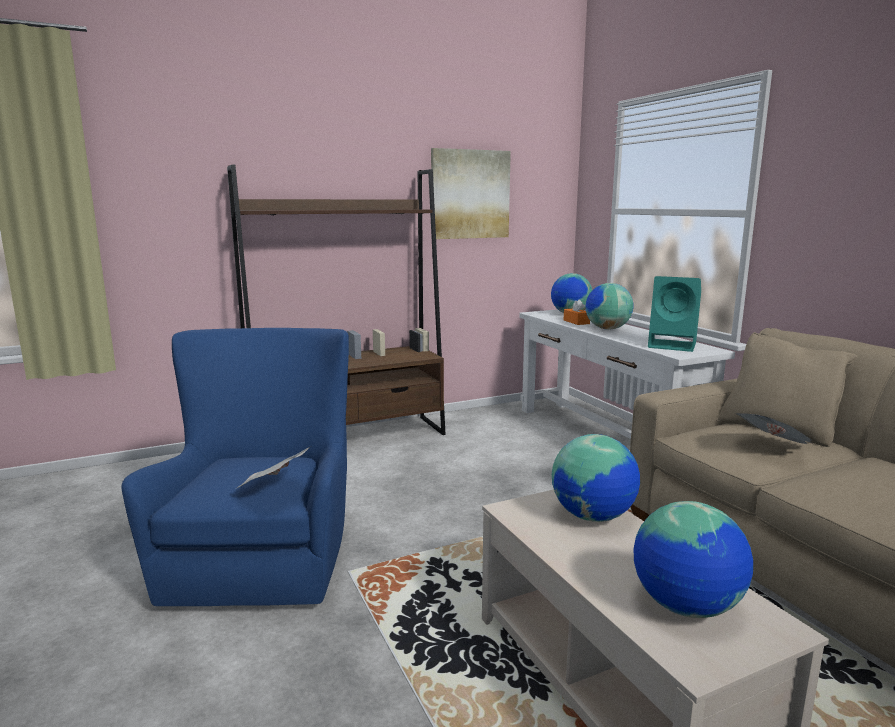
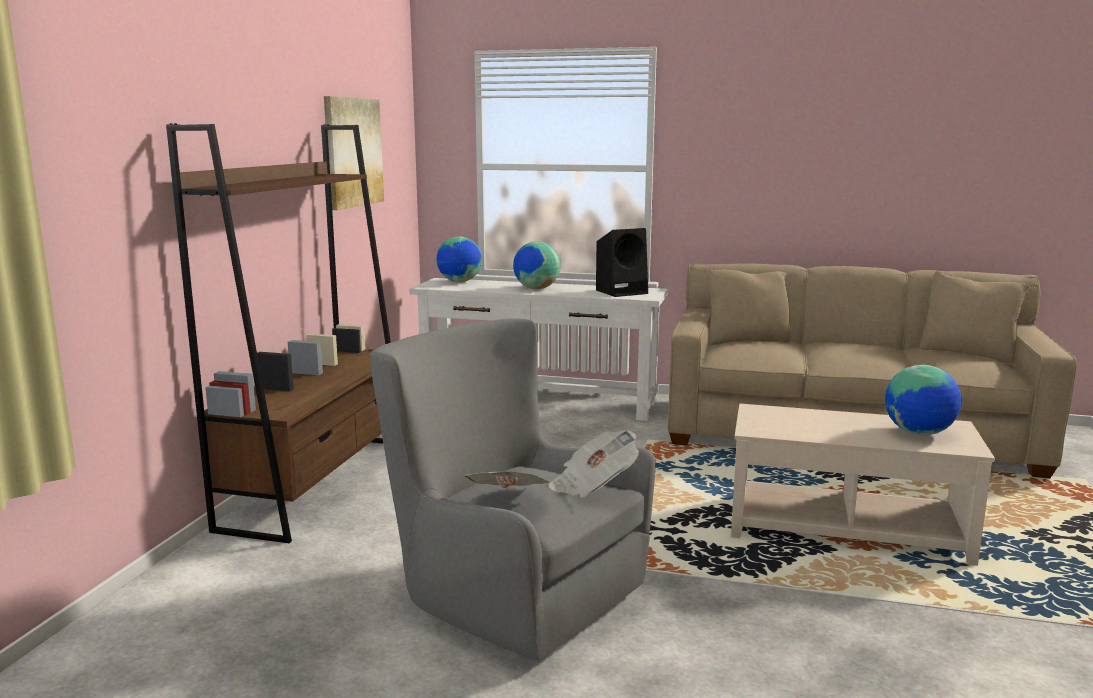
camera: 50 degrees left, 0 degrees up
(265, 557) = (509, 592): blue armchair -> grey armchair
(576, 322) = (492, 287): orange tissue box -> none
(593, 516) = (792, 416): globe -> none
(673, 345) = (622, 292): turquoise speaker -> black speaker
(774, 448) = (779, 349): newspaper -> newspaper (506, 502)

